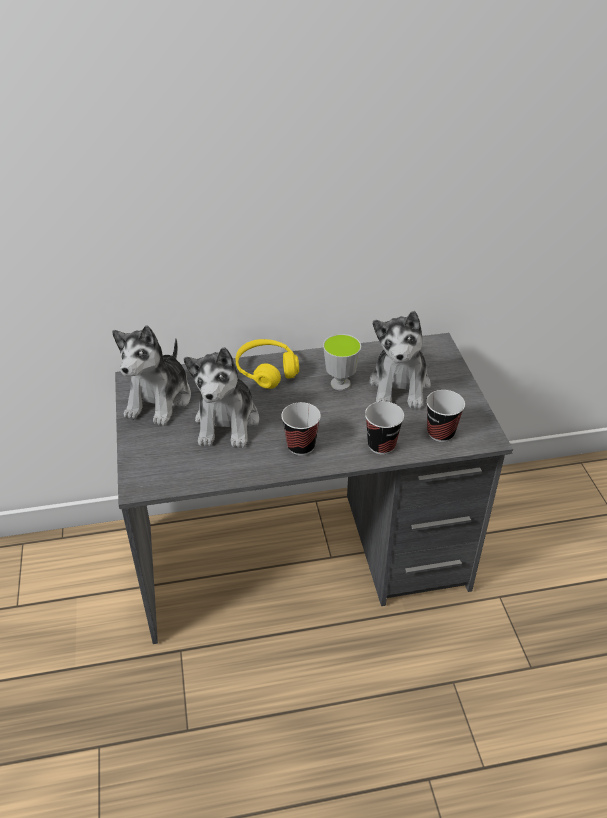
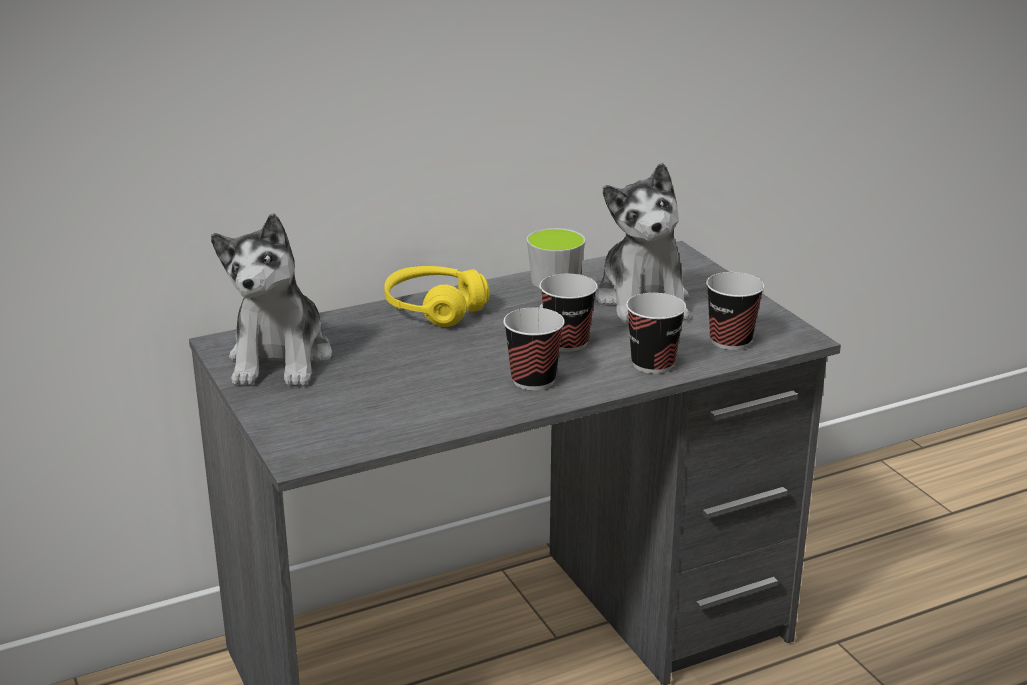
camera: 15 degrees left, 15 degrees down
(227, 422) = (404, 370): plush toy -> none
(335, 416) = (567, 343): none -> cup

